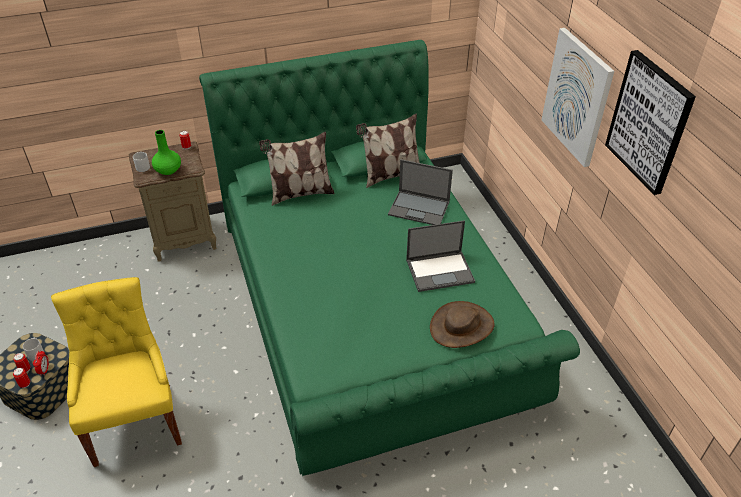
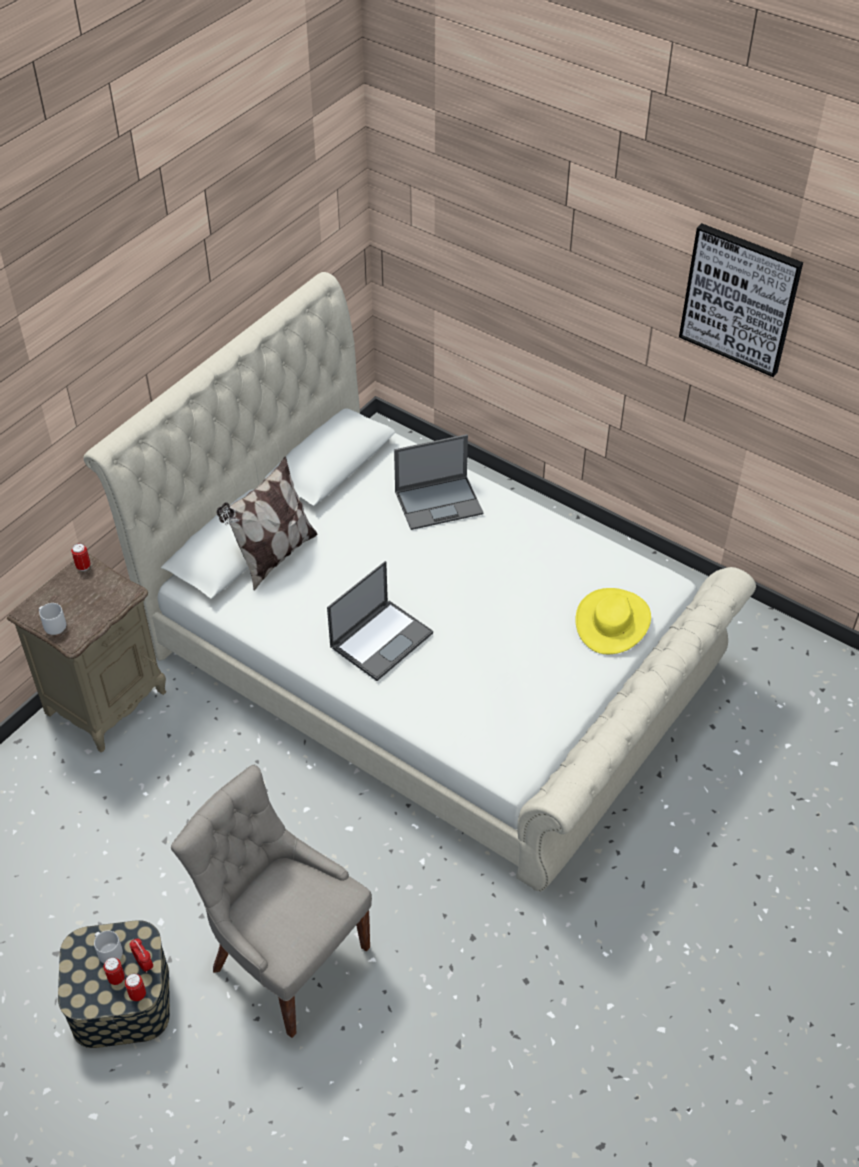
camera: 35 degrees left, 5 degrees up
(135, 420) = (286, 957): yellow chair -> grey chair
(168, 170) = (96, 612): green vase -> none
(369, 302) = (429, 654): green bed -> beige bed
(390, 175) = (362, 475): pillow -> none
(440, 270) = (533, 569): laptop -> laptop (382, 639)
(462, 326) = (613, 622): brown hat -> yellow hat
(577, 97) = (609, 288): picture -> none

